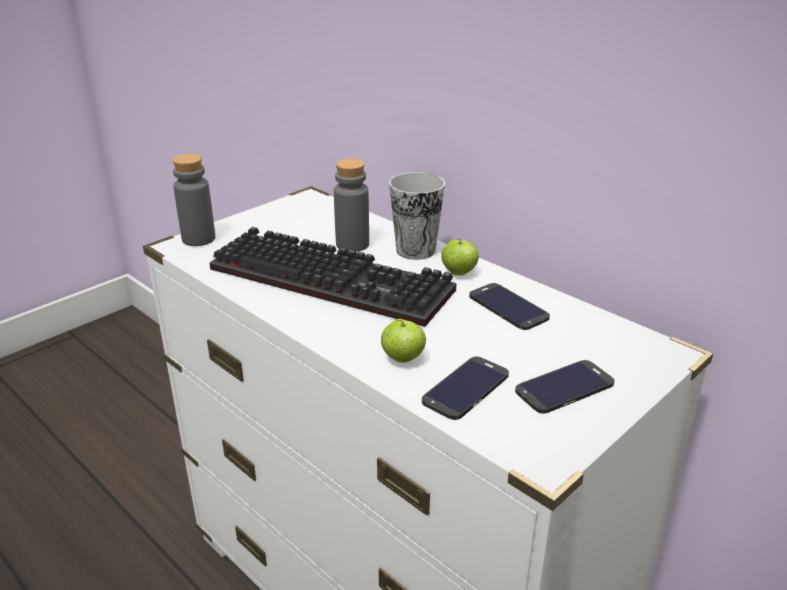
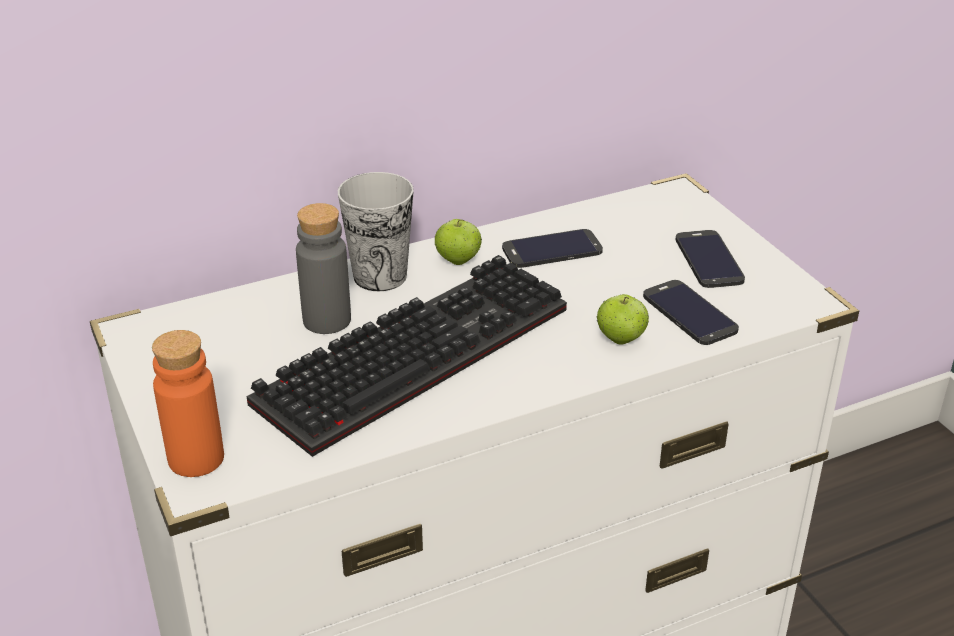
camera: 70 degrees left, 5 degrees up
(198, 239) = (196, 458): grey bottle -> orange bottle

